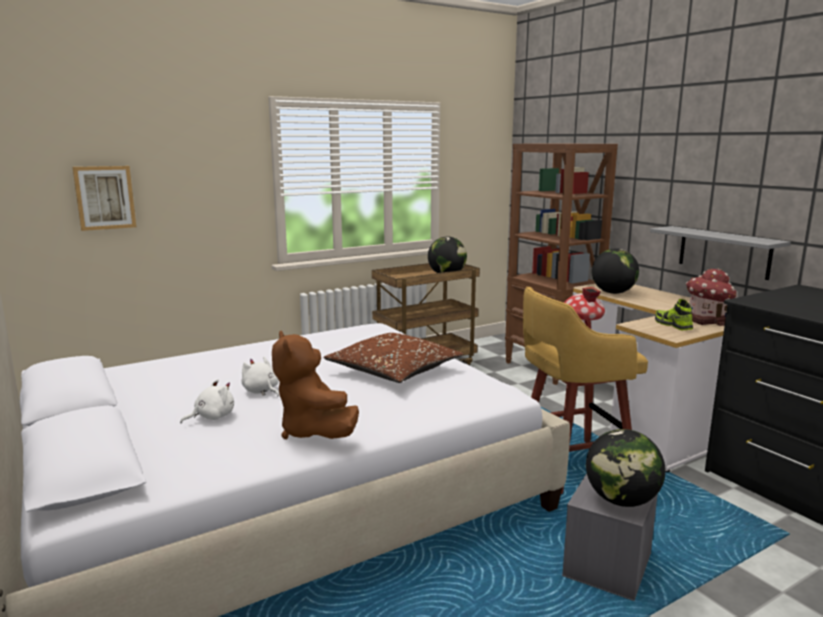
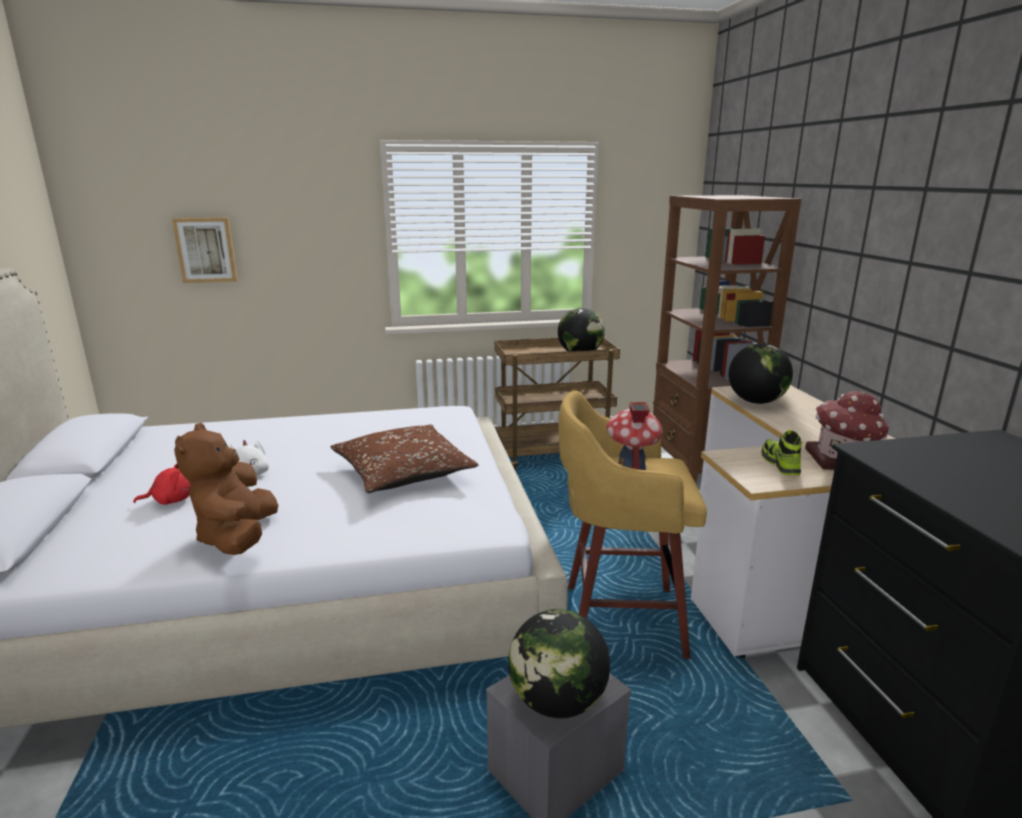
camera: 20 degrees right, 5 degrees up
(212, 417) = (172, 500): white plush toy -> red plush toy
(724, 252) = (911, 365): grey shelf -> none

